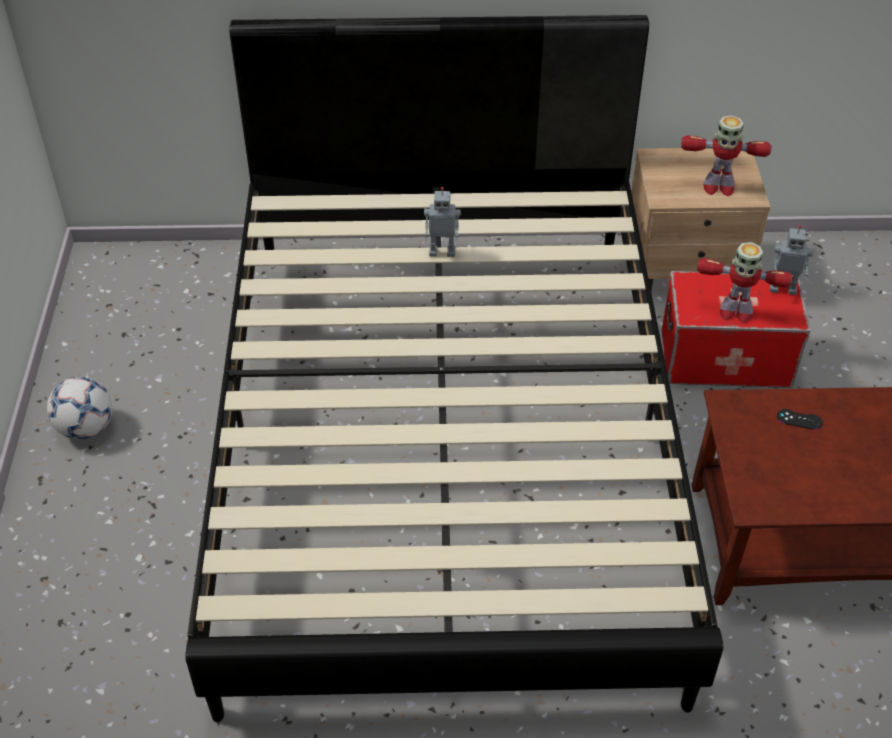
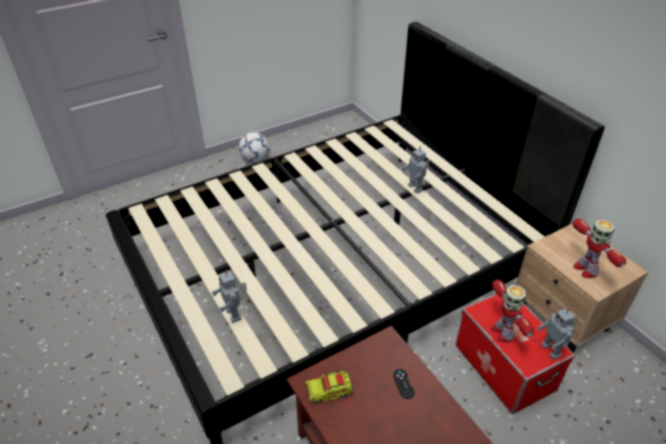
camera: 60 degrees right, 5 degrees down
(564, 551) = (234, 314): none -> toy robot
(776, 491) = (329, 391): none -> toy truck

